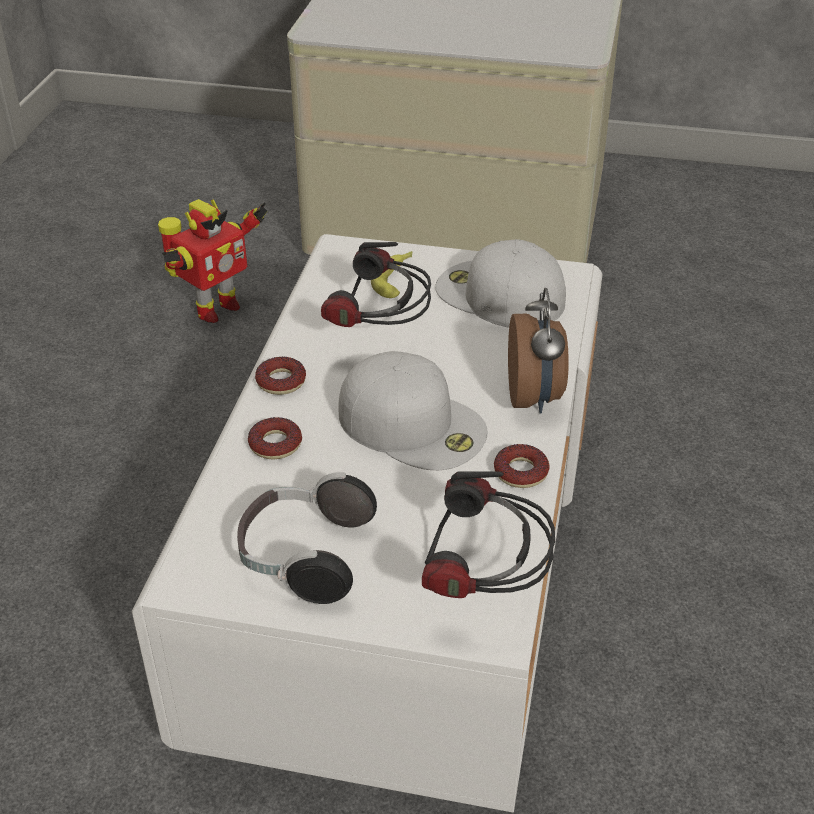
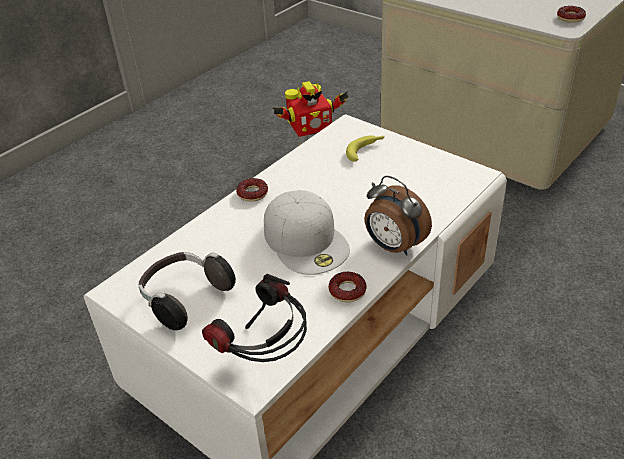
camera: 30 degrees right, 0 degrees up
(275, 444) = (221, 228): donut -> donut (570, 18)
(379, 340) = (326, 185): headphones -> none
(498, 295) = (421, 176): white cap -> none
(534, 397) = (393, 247): alarm clock -> alarm clock turned 105 degrees clockwise

